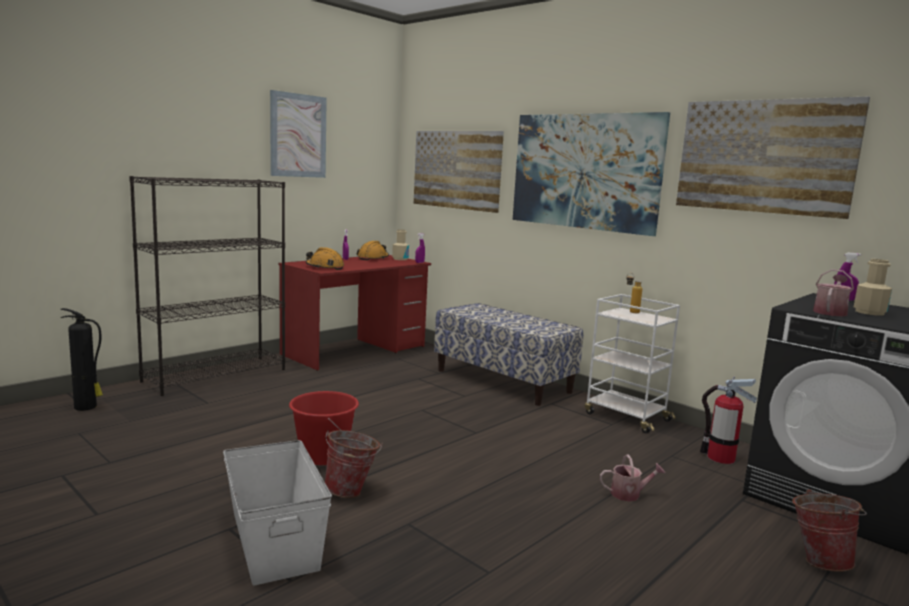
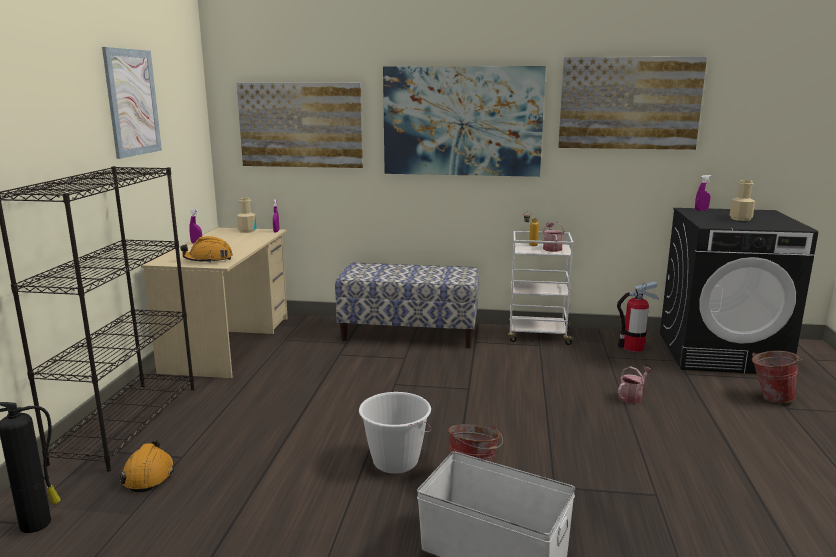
camera: 35 degrees left, 5 degrees up
(323, 456) = (395, 461): red bucket -> white bucket
(355, 351) = (229, 344): red desk -> beige desk
(373, 258) = (219, 236): orange hard hat -> orange hard hat (149, 475)
(830, 312) = (728, 223): watering can -> watering can (551, 248)

